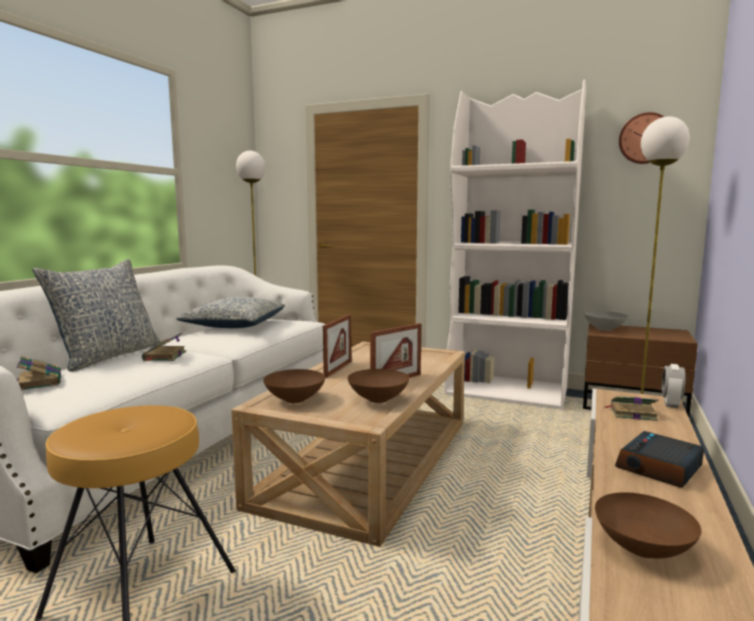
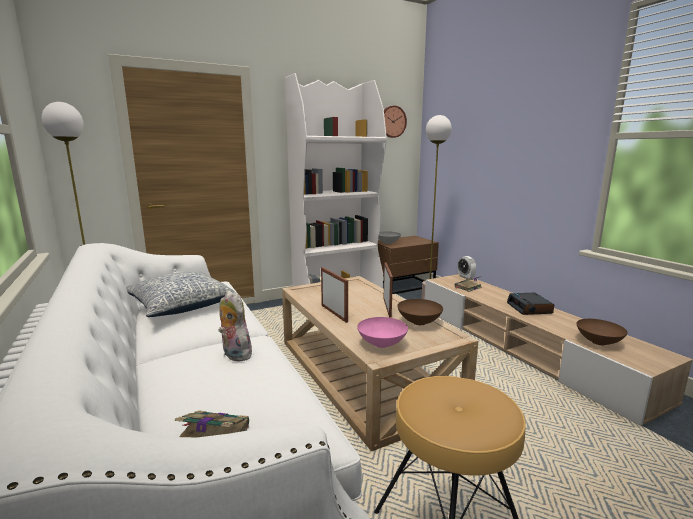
camera: 50 degrees left, 5 degrees up
(107, 356) = (167, 381): pillow -> none
(164, 356) = (234, 355): book -> plush toy
(296, 400) = (382, 344): brown bowl -> pink bowl

